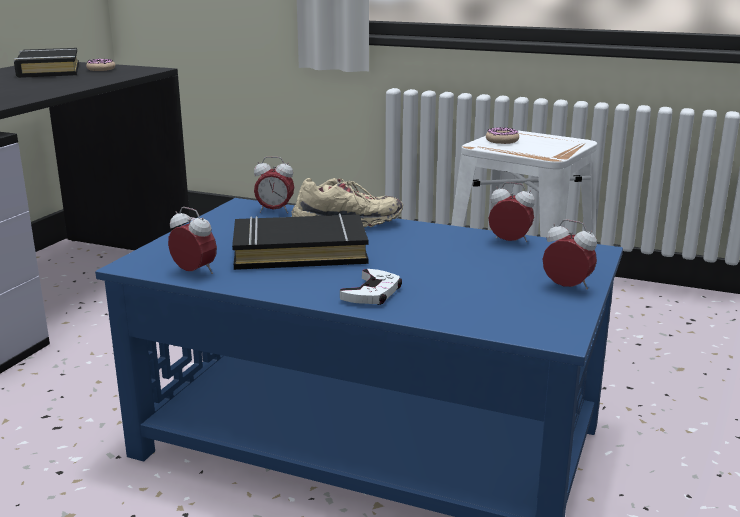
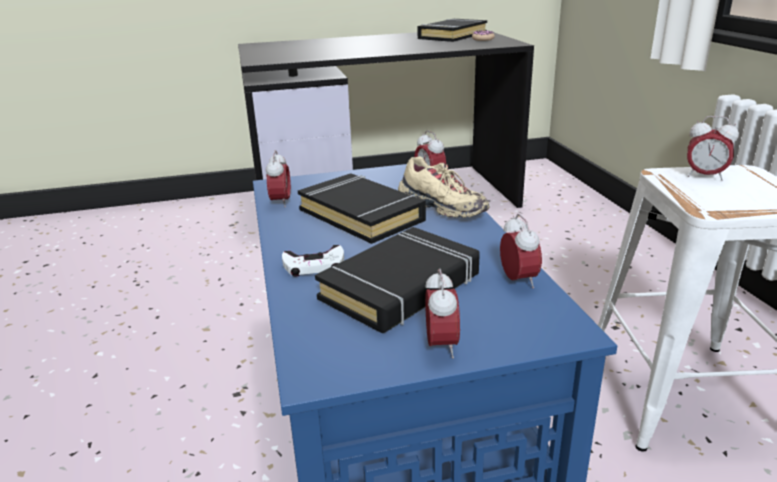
camera: 55 degrees right, 5 degrees up
(463, 275) = (401, 287): none -> black book
(502, 141) = (704, 176): donut -> alarm clock

